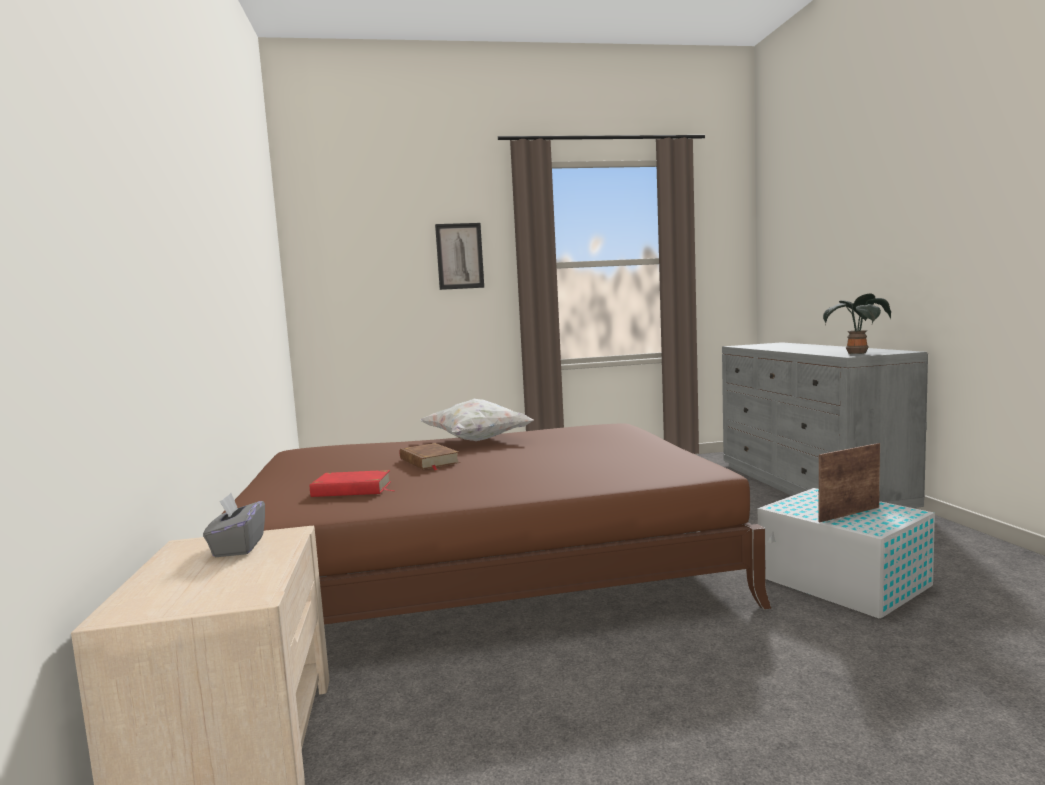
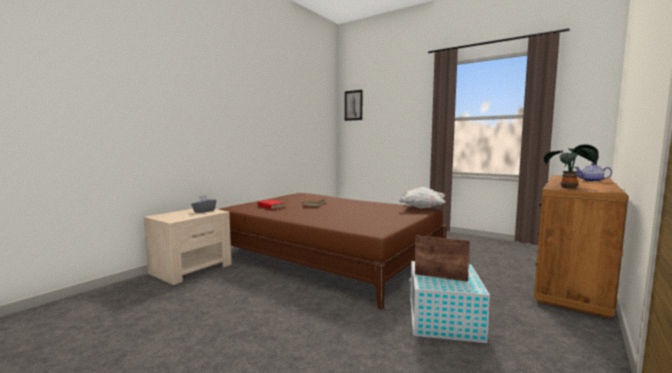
camera: 45 degrees right, 0 degrees up
(459, 256) = (408, 114): picture -> picture (353, 105)
(478, 440) = (357, 202): white pillow -> white pillow (422, 208)
(806, 346) = (591, 181): none -> teapot
(809, 486) = (571, 281): grey dresser -> brown dresser

